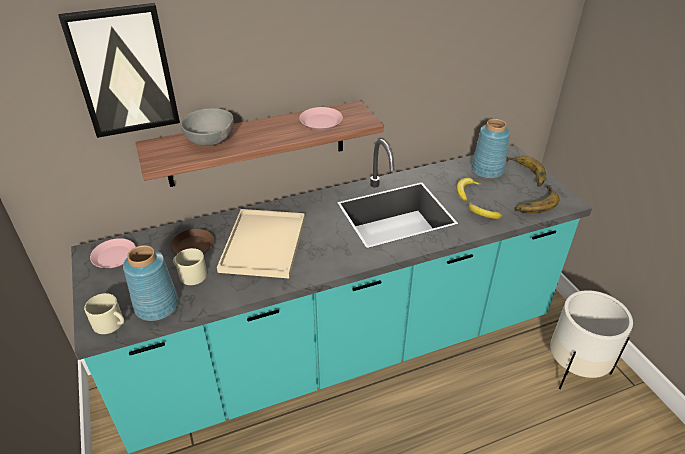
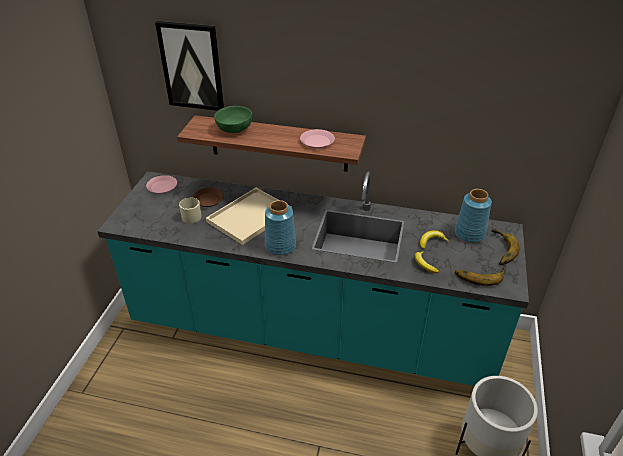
camera: 35 degrees right, 0 degrees up
(111, 323) = (126, 224): beige mug -> none
(156, 306) = (156, 225): blue vase -> blue vase (280, 246)
(211, 141) = (235, 130): grey bowl -> green bowl

